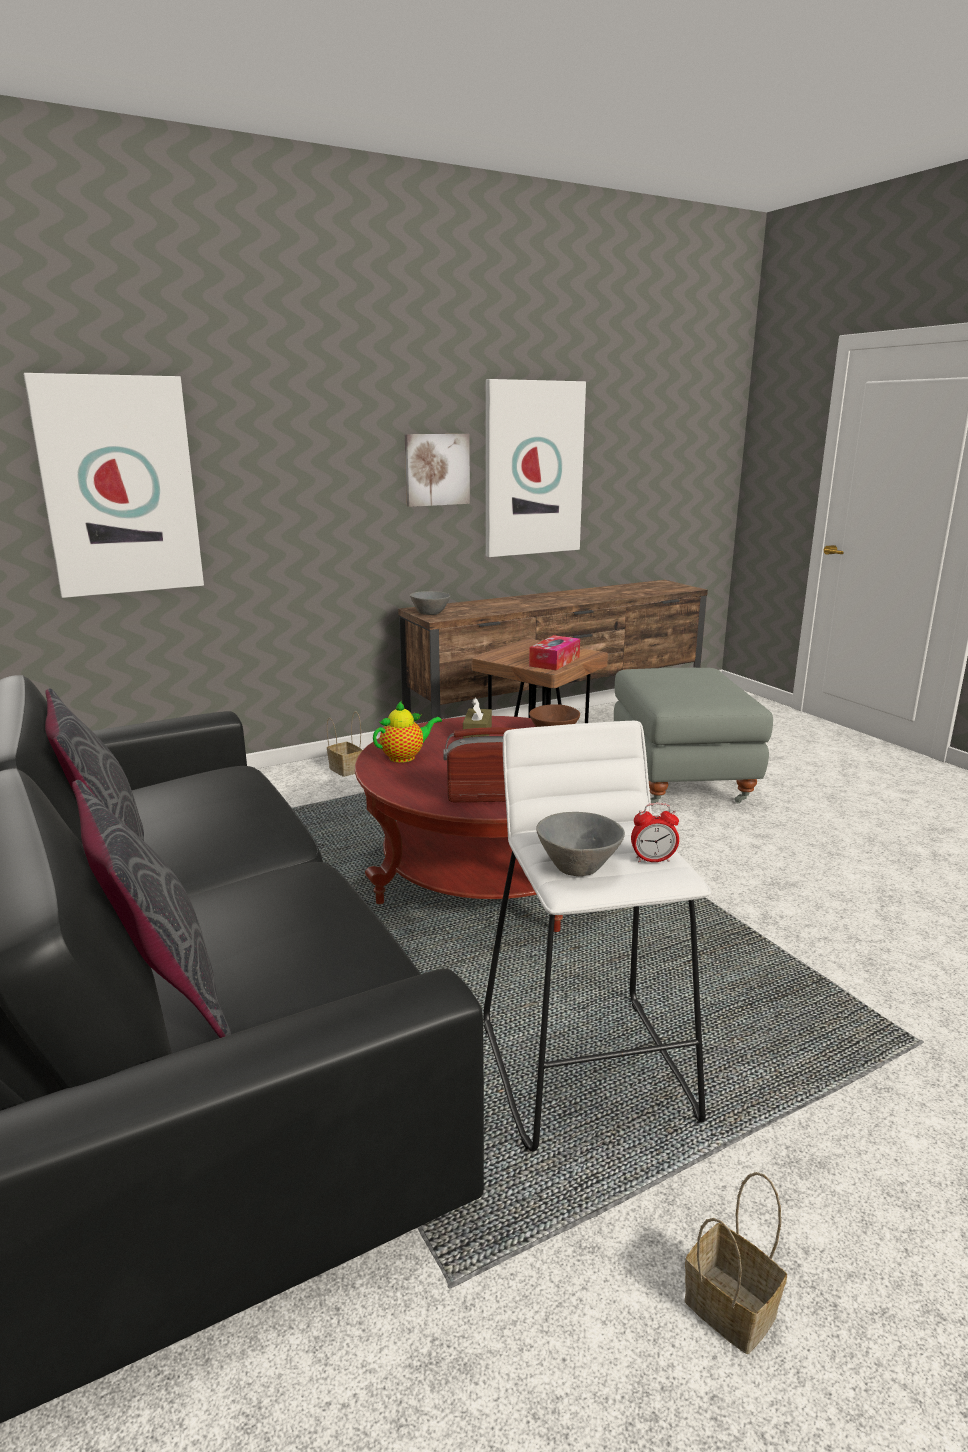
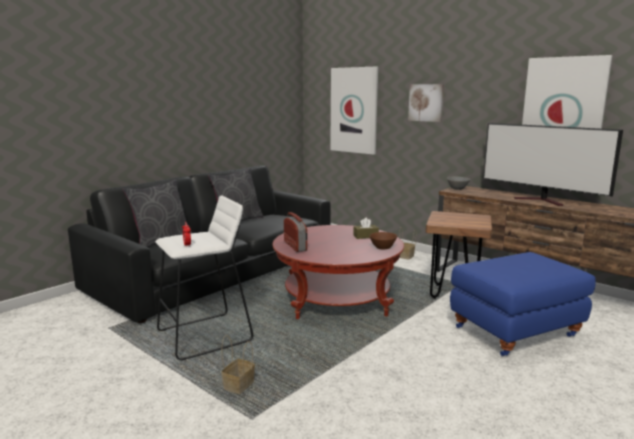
camera: 70 degrees right, 5 degrees down
(405, 757) = (325, 230): teapot -> none
(436, 469) = (492, 111): picture -> picture (426, 102)
(554, 600) = (542, 201): none -> television
(554, 661) = (450, 222): tissue box -> none
(581, 866) = (179, 238): grey bowl -> none
(682, 779) = (515, 334): grey ottoman -> blue ottoman
(726, 1307) = (97, 370): basket -> basket (239, 385)

